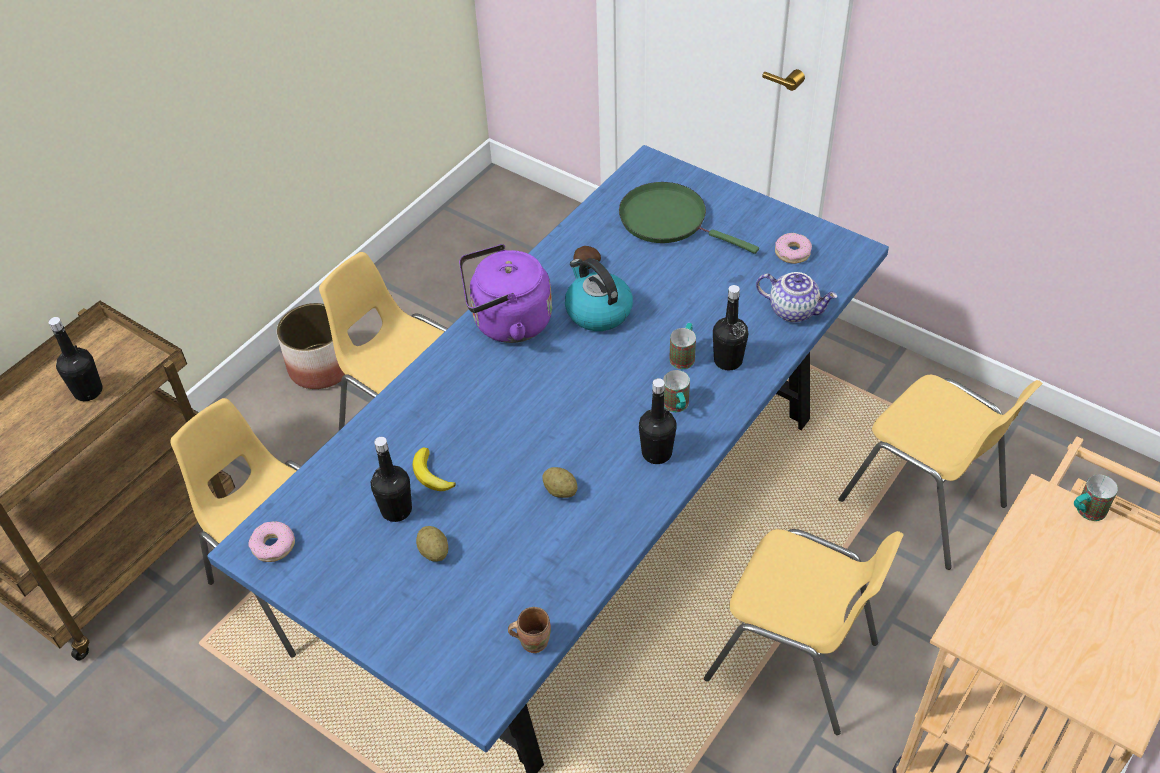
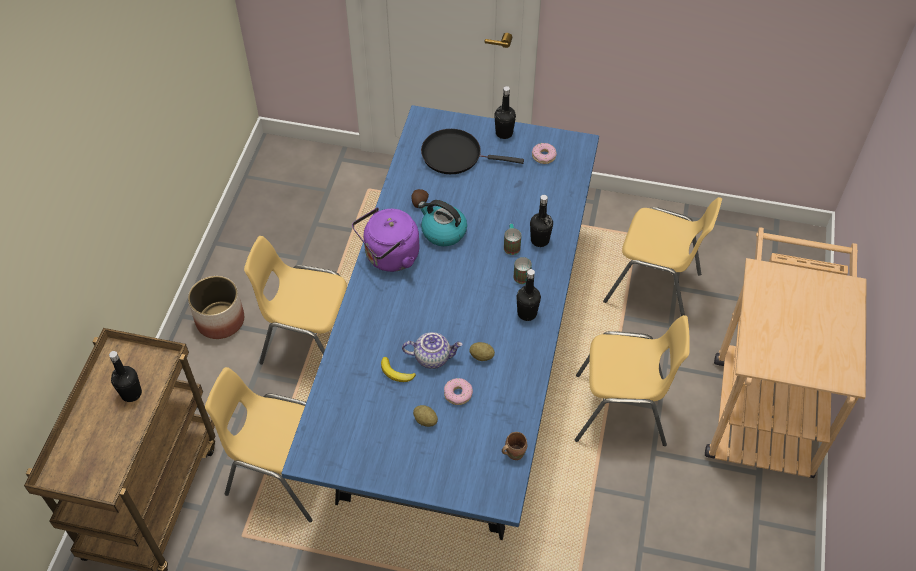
camera: 25 degrees left, 5 degrees up
(273, 546) = (321, 452): donut -> donut (458, 394)
(396, 510) = (387, 402): black bottle -> black bottle (504, 133)
(668, 220) = (455, 155): green frying pan -> black frying pan
(794, 310) = (563, 194): teapot -> teapot (432, 357)
(1086, 511) = (784, 271): mug -> none

